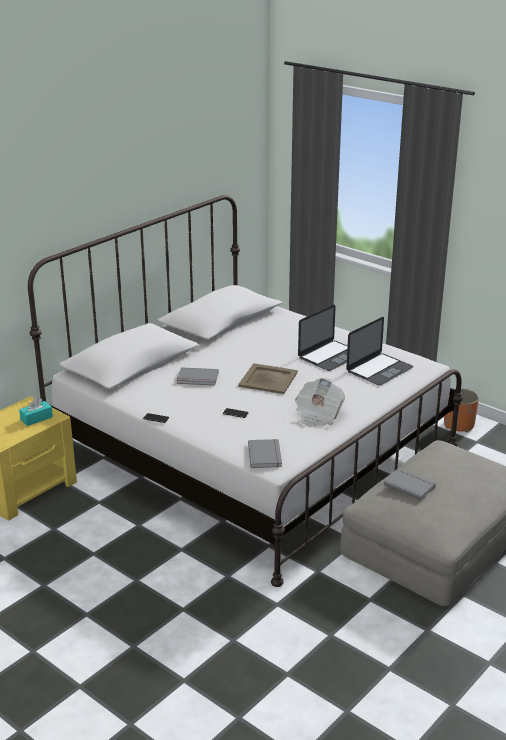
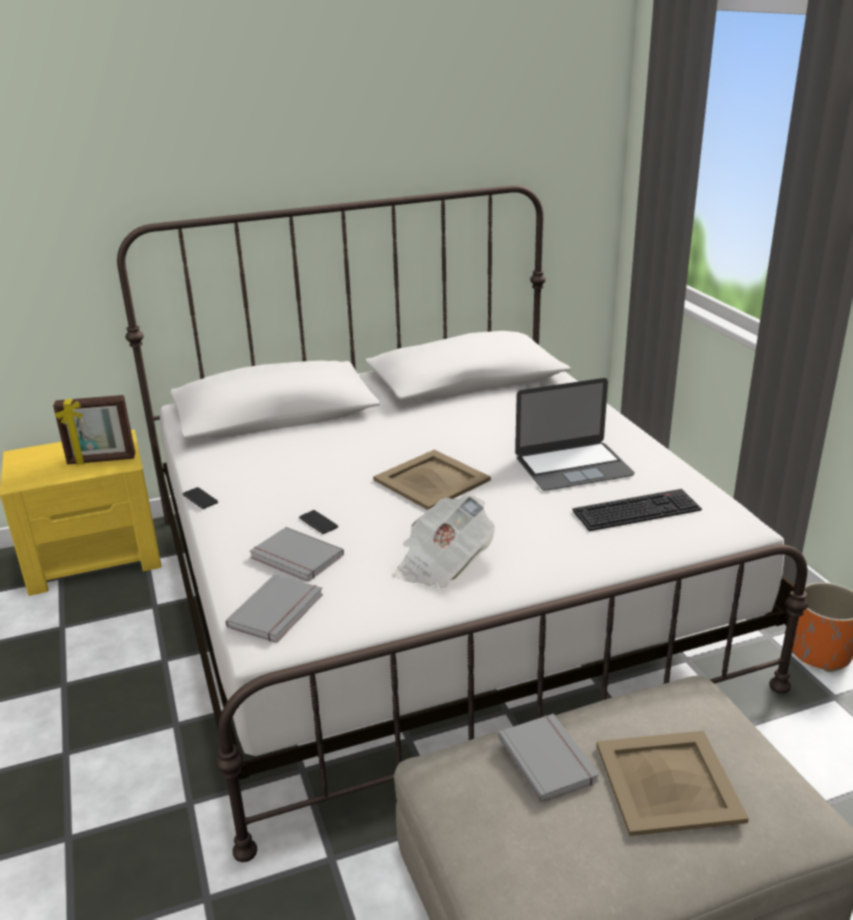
camera: 30 degrees right, 0 degrees up
(36, 418) = (101, 460): turquoise tissue box -> picture frame
(198, 378) = (330, 454): grey book -> grey book (295, 558)
(379, 369) = (637, 509): laptop -> keyboard
(461, 479) = (667, 783): none -> beige tray

